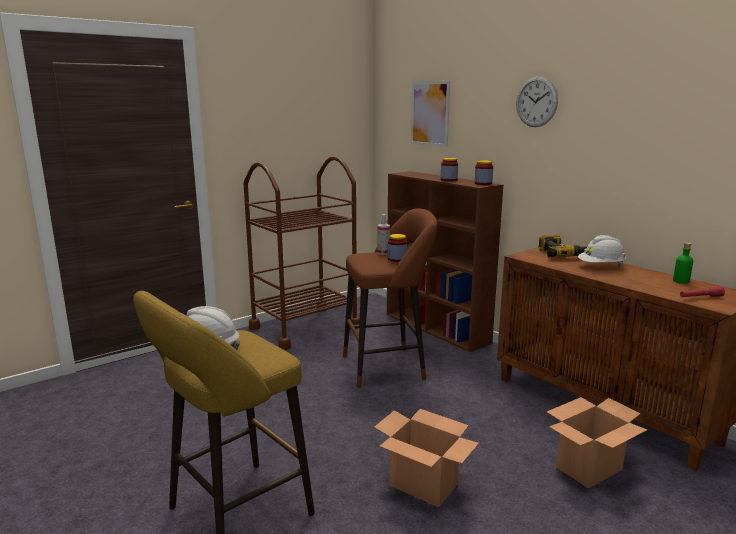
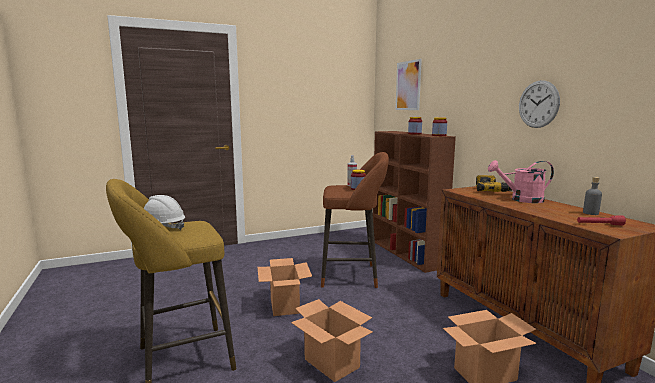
camera: 15 degrees right, 5 degrees down
(304, 327) = (306, 244): brown cart -> none
(326, 420) = (285, 306): none -> cardboard box
(536, 102) = (480, 67): wall clock -> wall clock (538, 104)
(601, 266) = (521, 200): white hard hat -> pink watering can
(681, 281) = (590, 213): green bottle -> grey bottle

